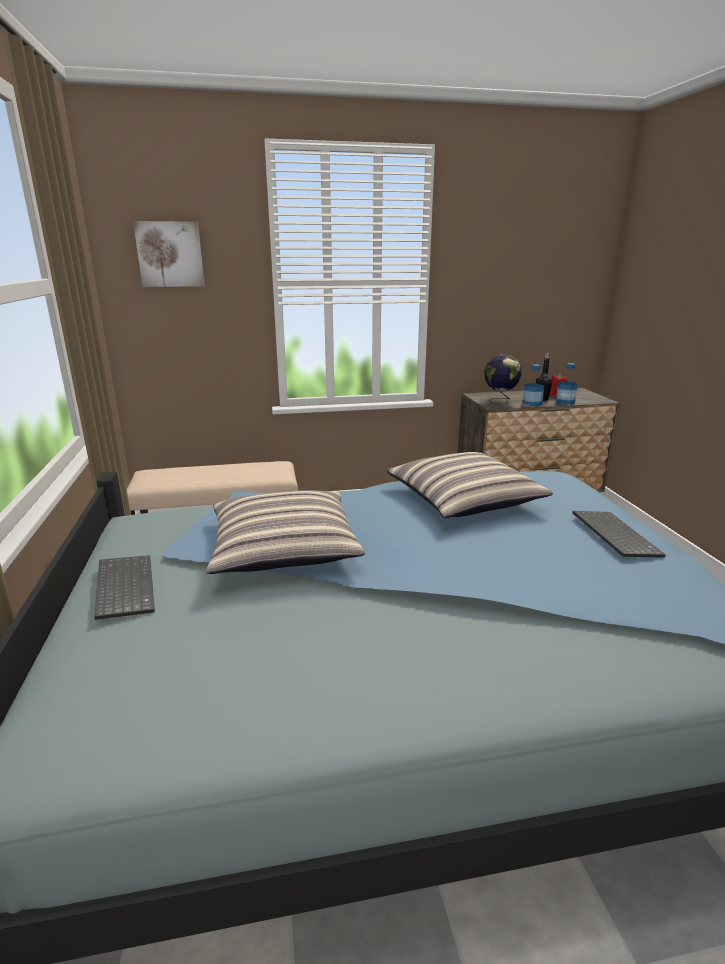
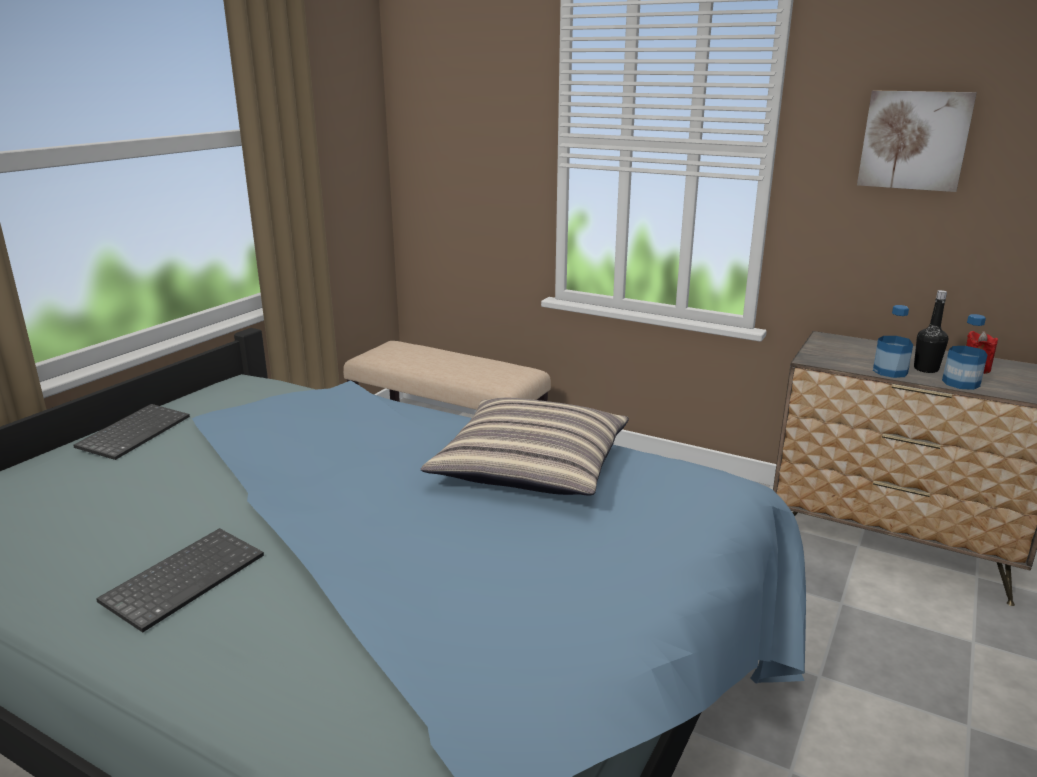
camera: 40 degrees right, 0 degrees up
(170, 254) = (453, 98): picture -> picture (914, 140)
(283, 547) = (279, 446): pillow -> none
(500, 400) = (847, 354): globe -> none
(612, 535) = (606, 579): keyboard -> keyboard (185, 578)

